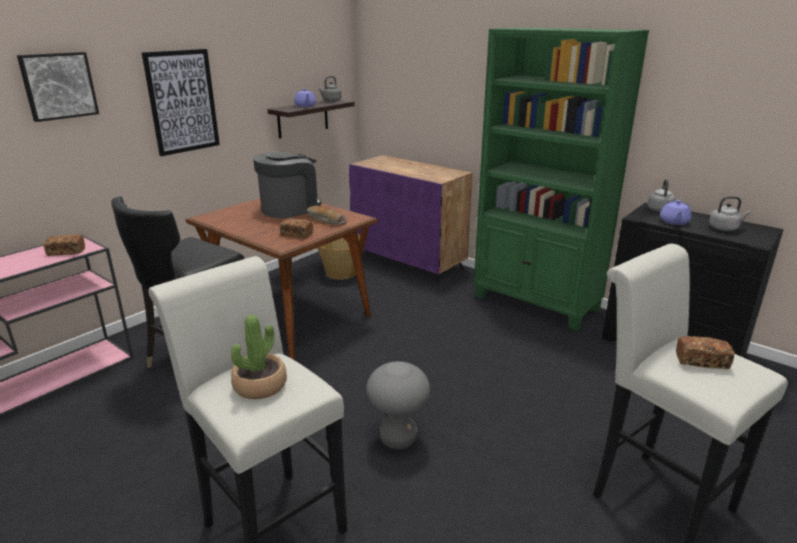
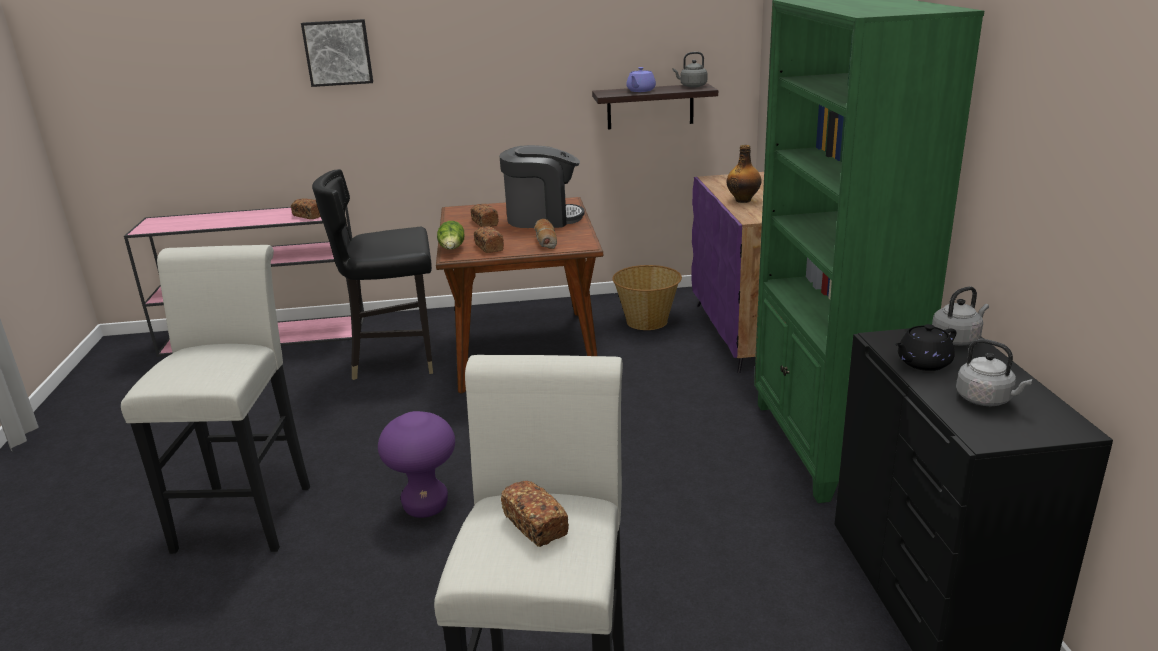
camera: 45 degrees right, 0 degrees up
(182, 102) = (473, 75): picture -> none
(252, 221) = (484, 223): none -> bread
(260, 385) = (199, 362): potted plant -> none
(271, 242) = (452, 249): none -> lettuce
(398, 439) = (425, 507): grey stool -> purple stool
(410, 171) = (743, 200): none -> bottle
(674, 222) = (922, 363): purple teapot -> black teapot

